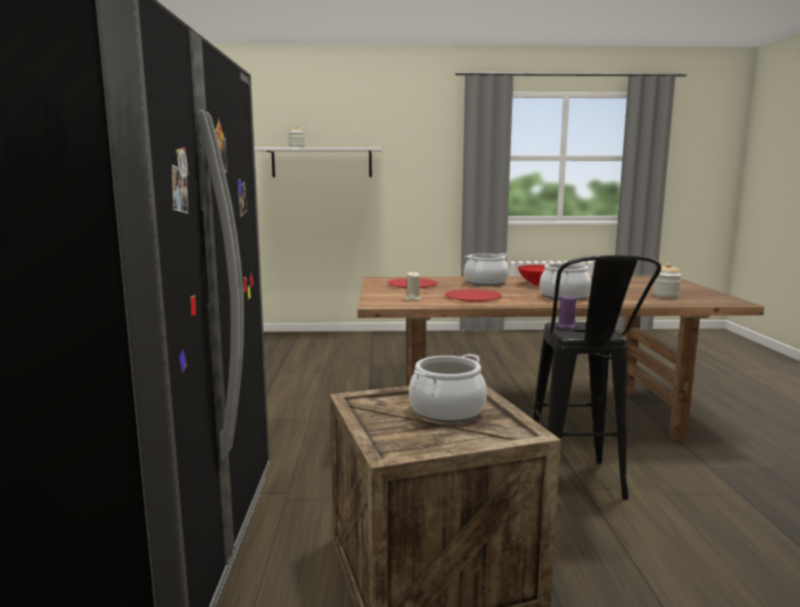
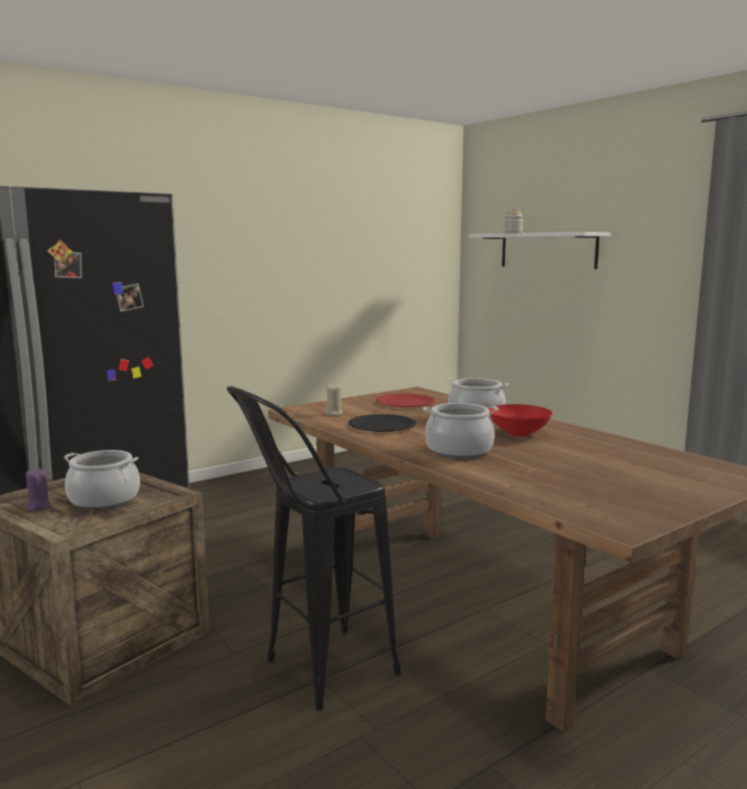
camera: 55 degrees right, 0 degrees up
(472, 297) = (382, 425): red plate -> black plate
(566, 326) = (331, 475): purple candle -> purple candle (38, 506)
(665, 295) = (580, 488): jar -> none

